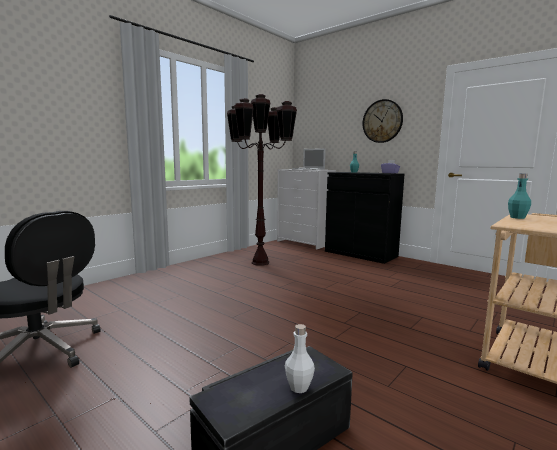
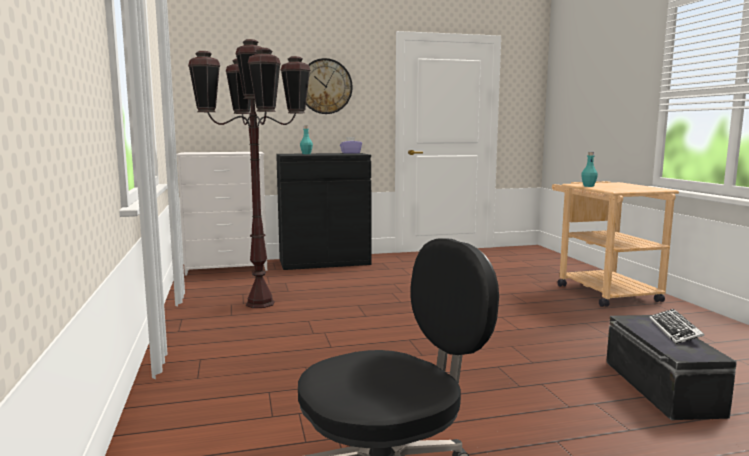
camera: 55 degrees left, 0 degrees up
(299, 387) = (675, 331): white bottle -> keyboard
(309, 169) = (228, 152): laptop -> none

